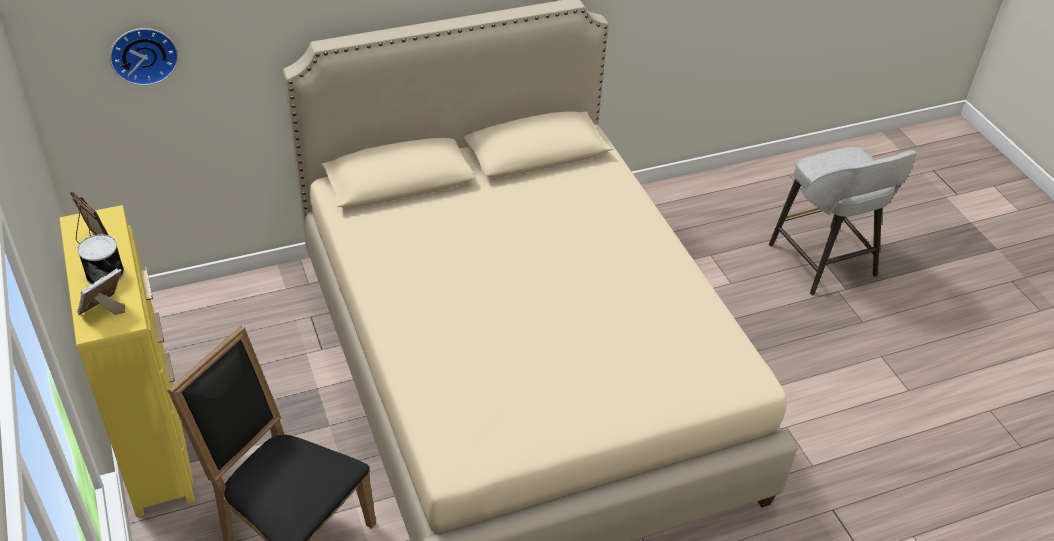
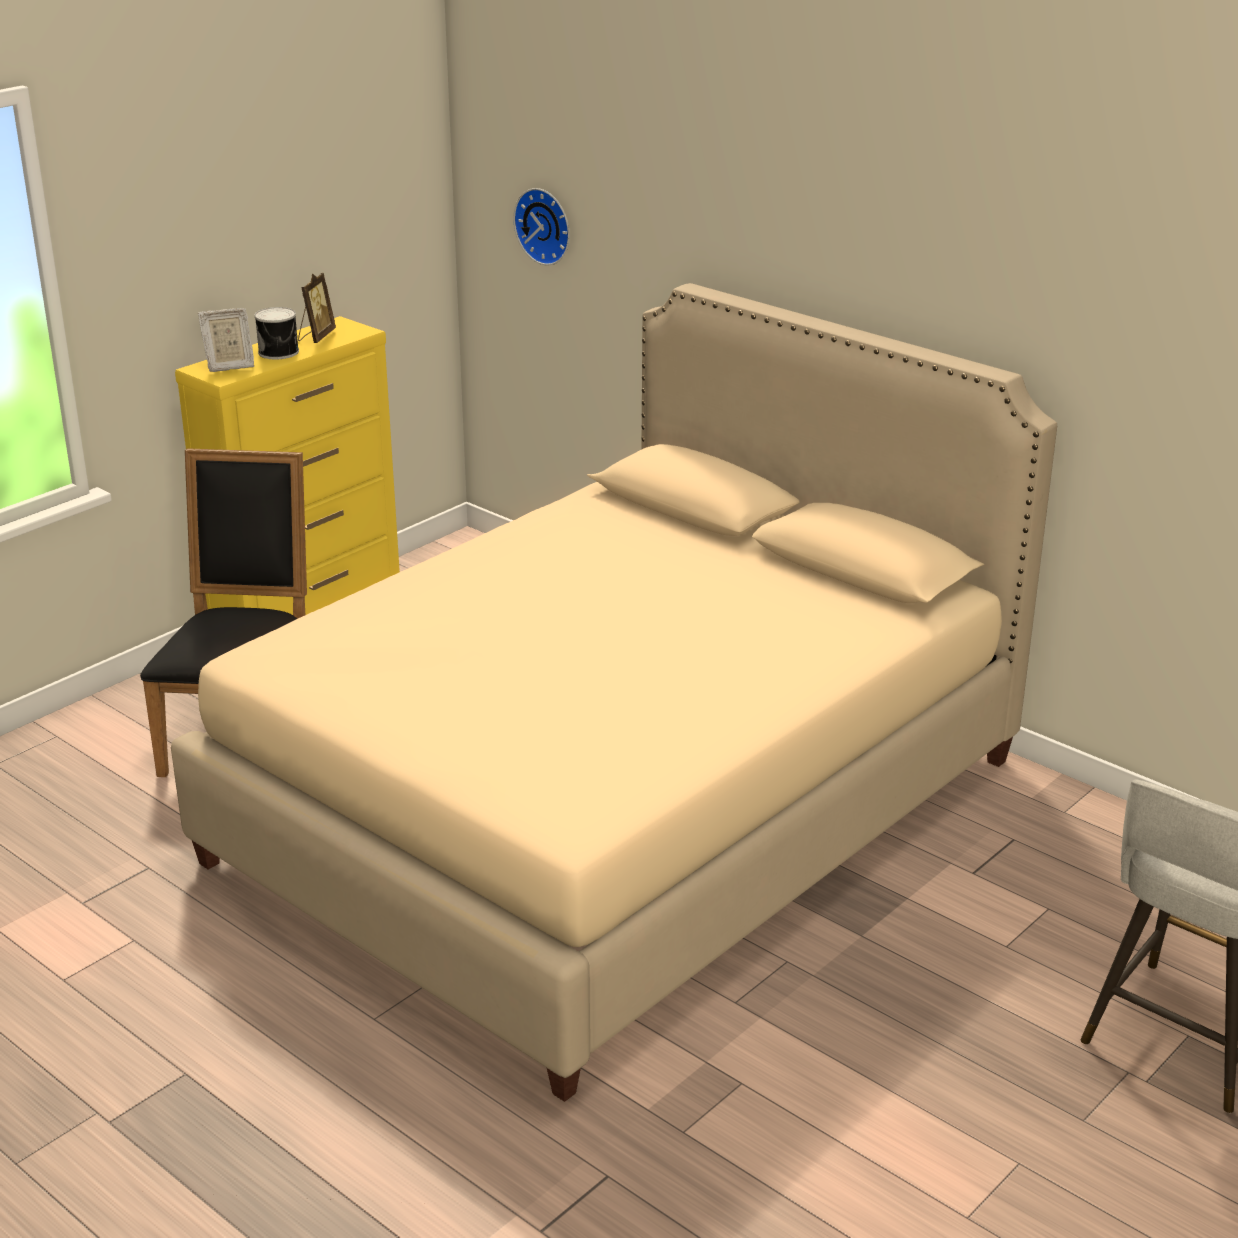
camera: 65 degrees right, 15 degrees down
(104, 310) = (229, 366): picture frame -> picture frame turned 150 degrees clockwise

